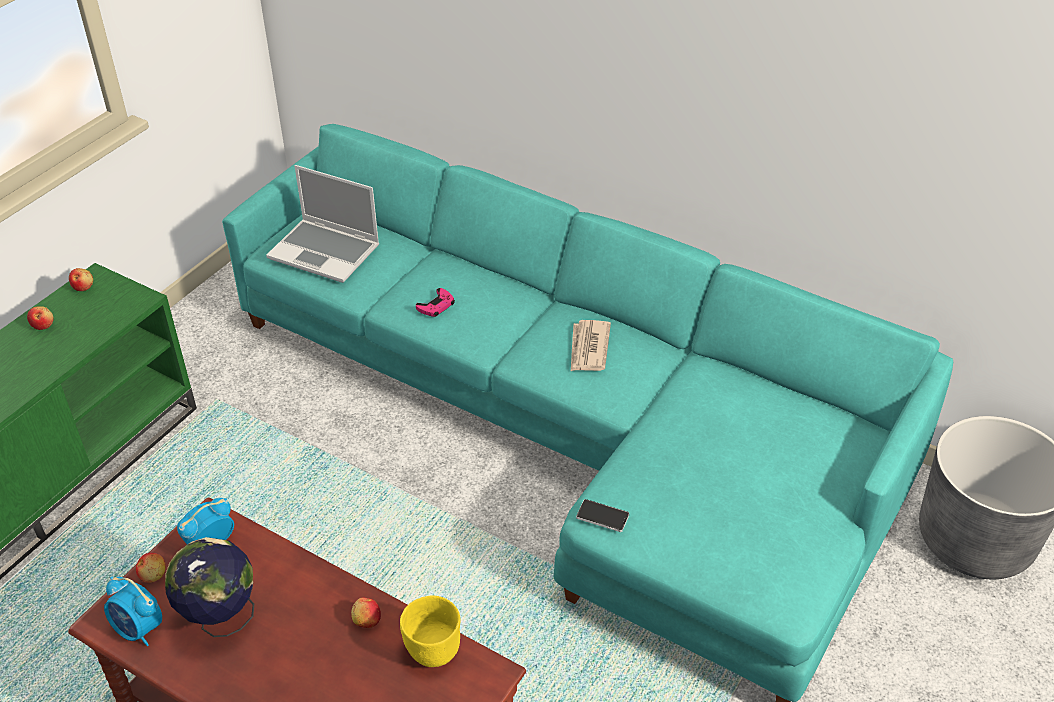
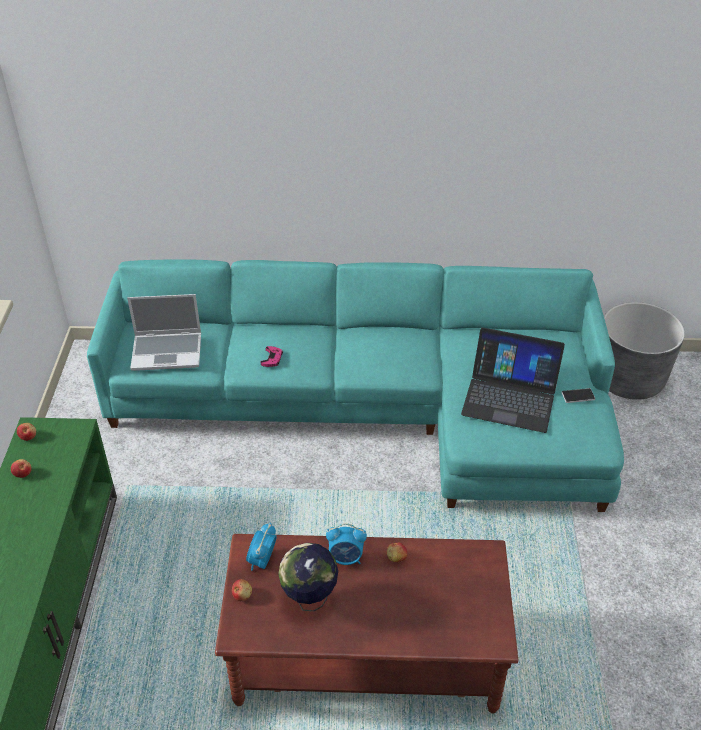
camera: 30 degrees left, 0 degrees up
(139, 629) = (263, 630): alarm clock -> alarm clock (346, 558)
(432, 651) = (447, 556): yellow bowl -> none
(588, 348) = (386, 349): newspaper -> none
(602, 516) = (472, 441): phone -> phone (578, 396)
(704, 478) = (510, 397): none -> laptop

